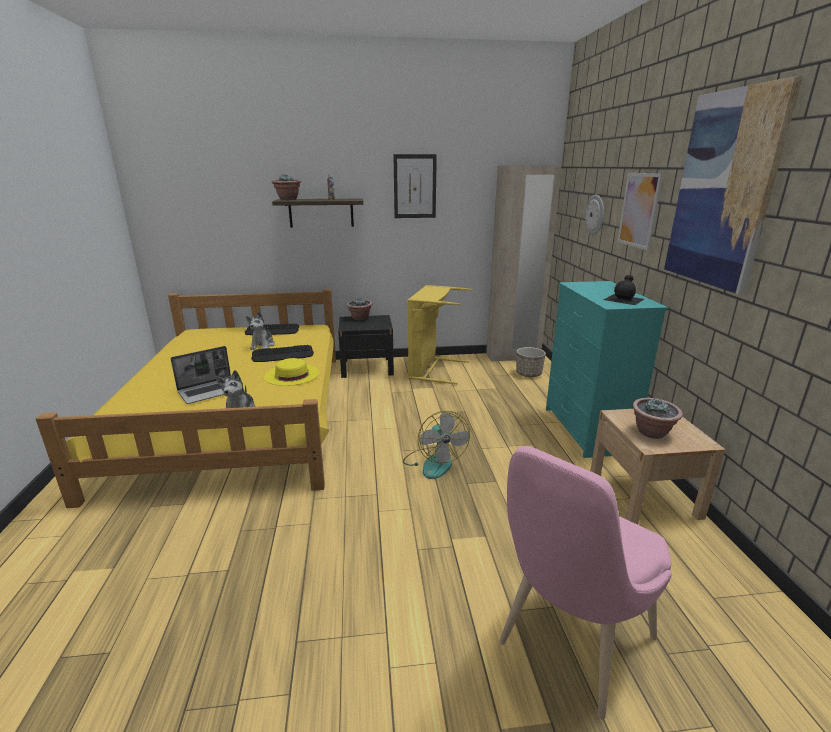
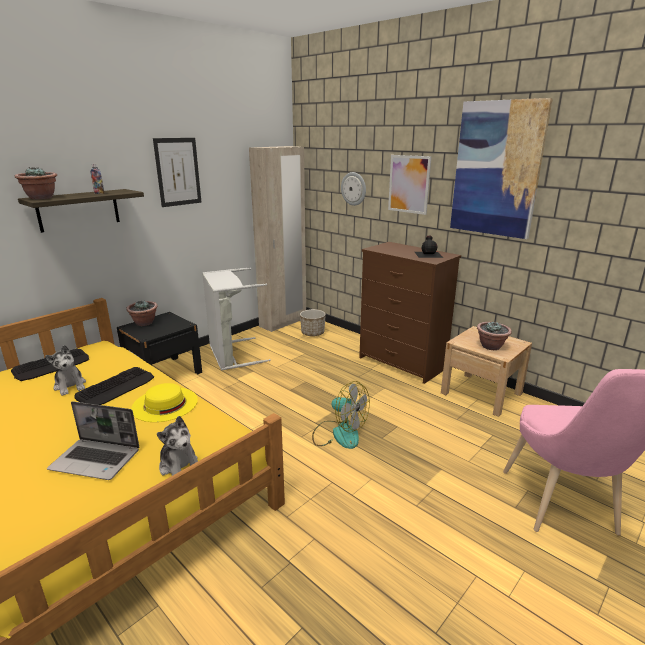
camera: 40 degrees left, 0 degrees up
(211, 391) = (97, 460): laptop -> laptop turned 90 degrees clockwise
(432, 369) = (231, 355): yellow laundry basket -> grey laundry basket
(586, 430) = (402, 363): turquoise dresser -> brown dresser

